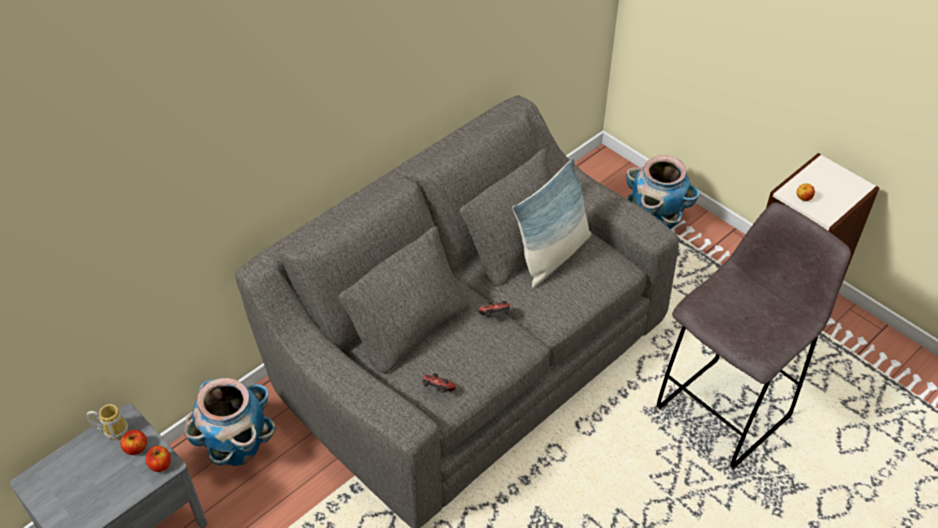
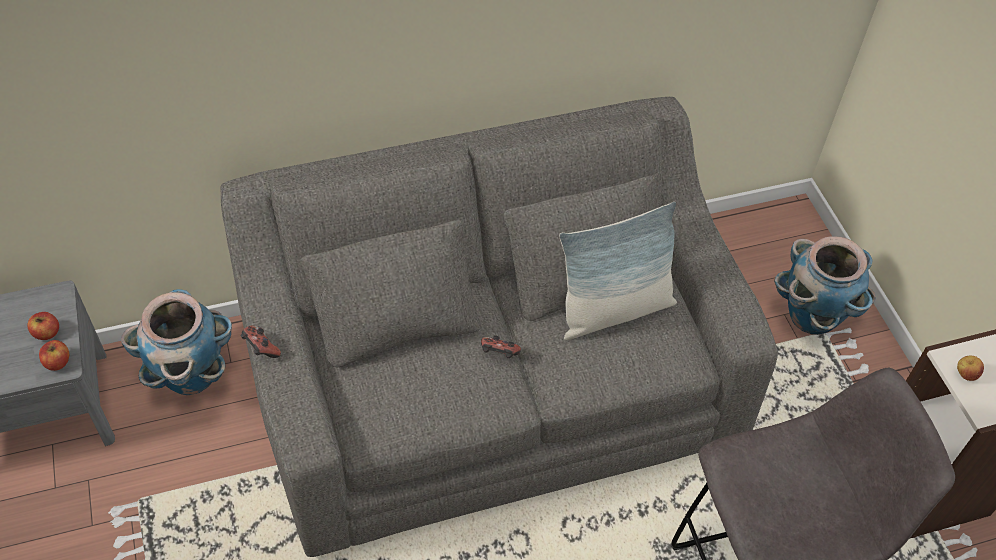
camera: 25 degrees right, 5 degrees up
(113, 429) = (39, 302): mug -> none
(437, 389) = (376, 414): game controller -> game controller (261, 349)

